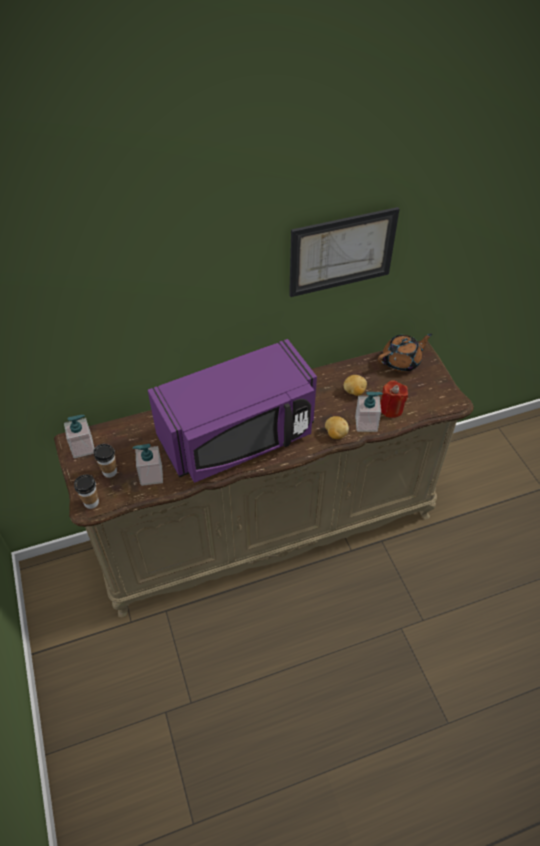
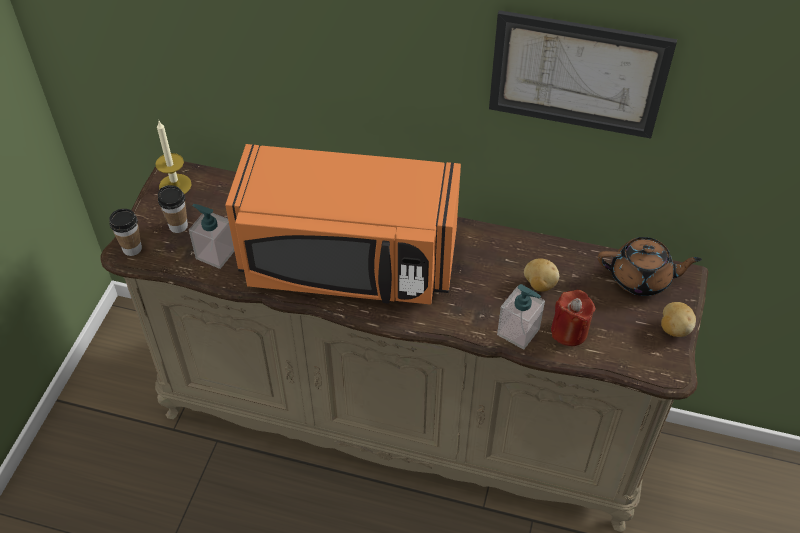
camera: 35 degrees right, 0 degrees up
(83, 448) = (175, 185): soap dispenser -> candle
(239, 437) = (348, 263): purple microwave -> orange microwave
(335, 434) = (467, 323): potato -> potato (674, 328)

